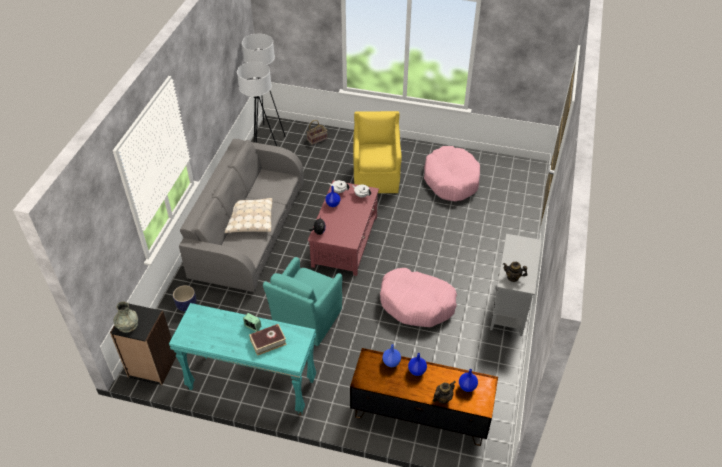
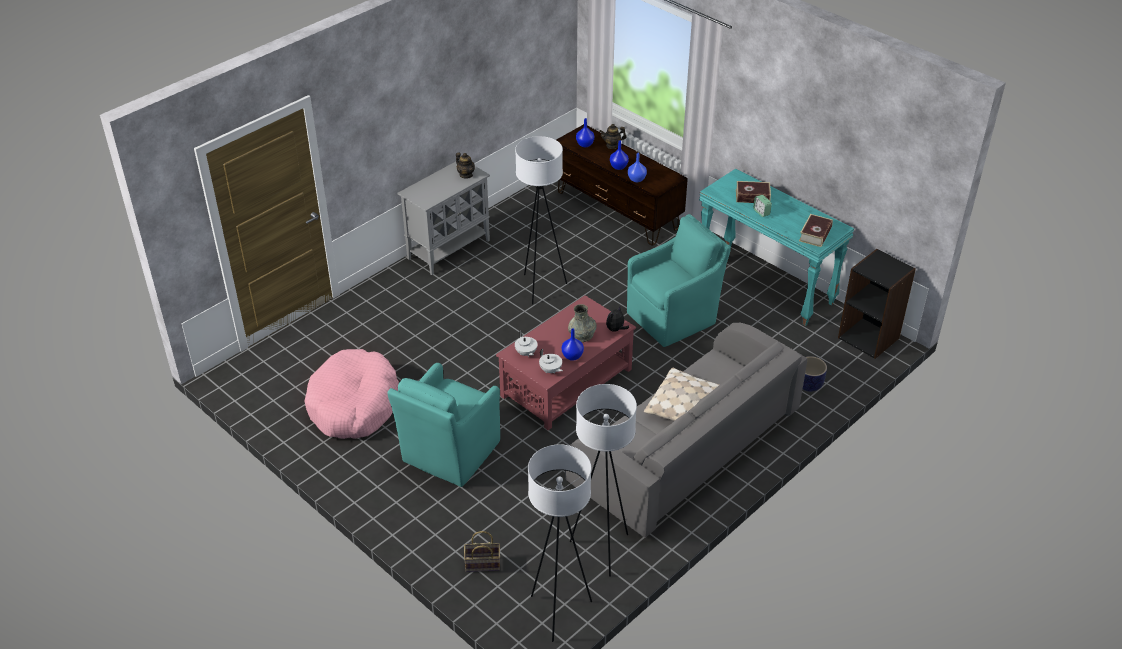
camera: 150 degrees left, 5 degrees down
(127, 325) = (894, 267): grey vase -> grey vase (582, 334)
(199, 321) = (815, 234): none -> book
(376, 177) = (449, 453): yellow armchair -> turquoise armchair
(417, 303) = (540, 287): pink dog bed -> white floor lamp

